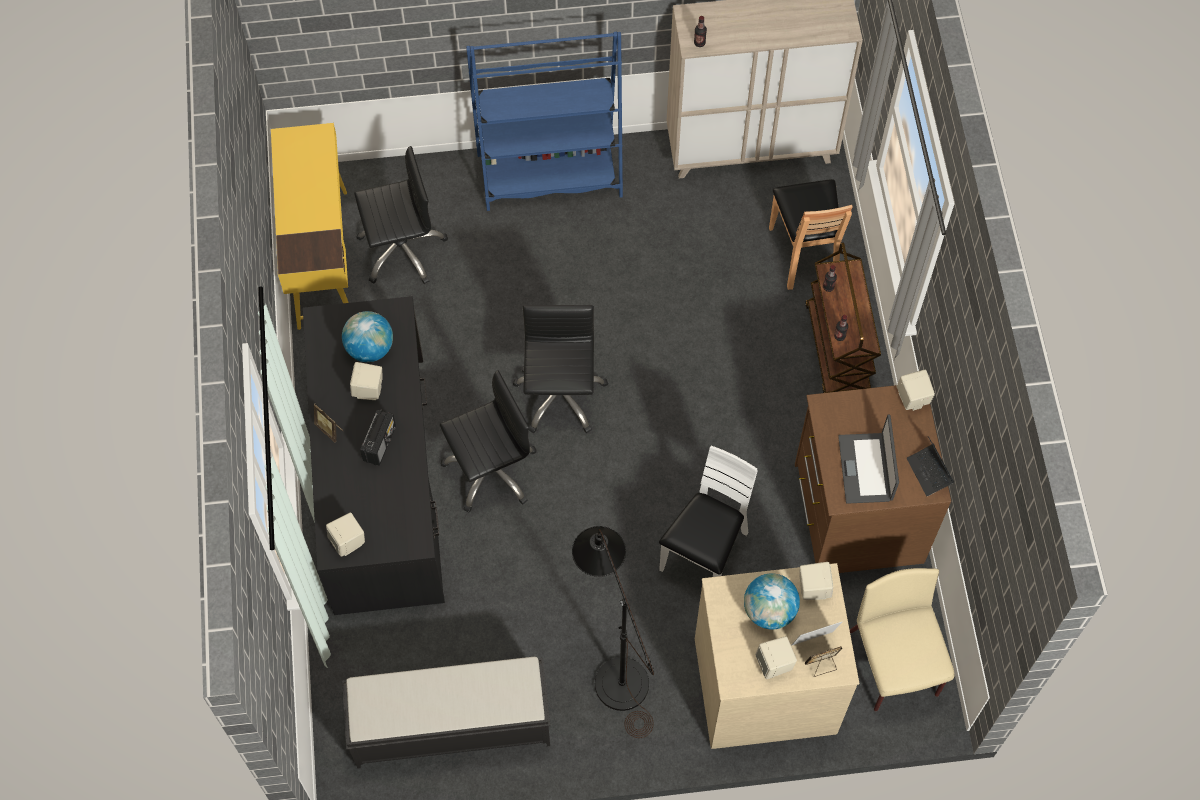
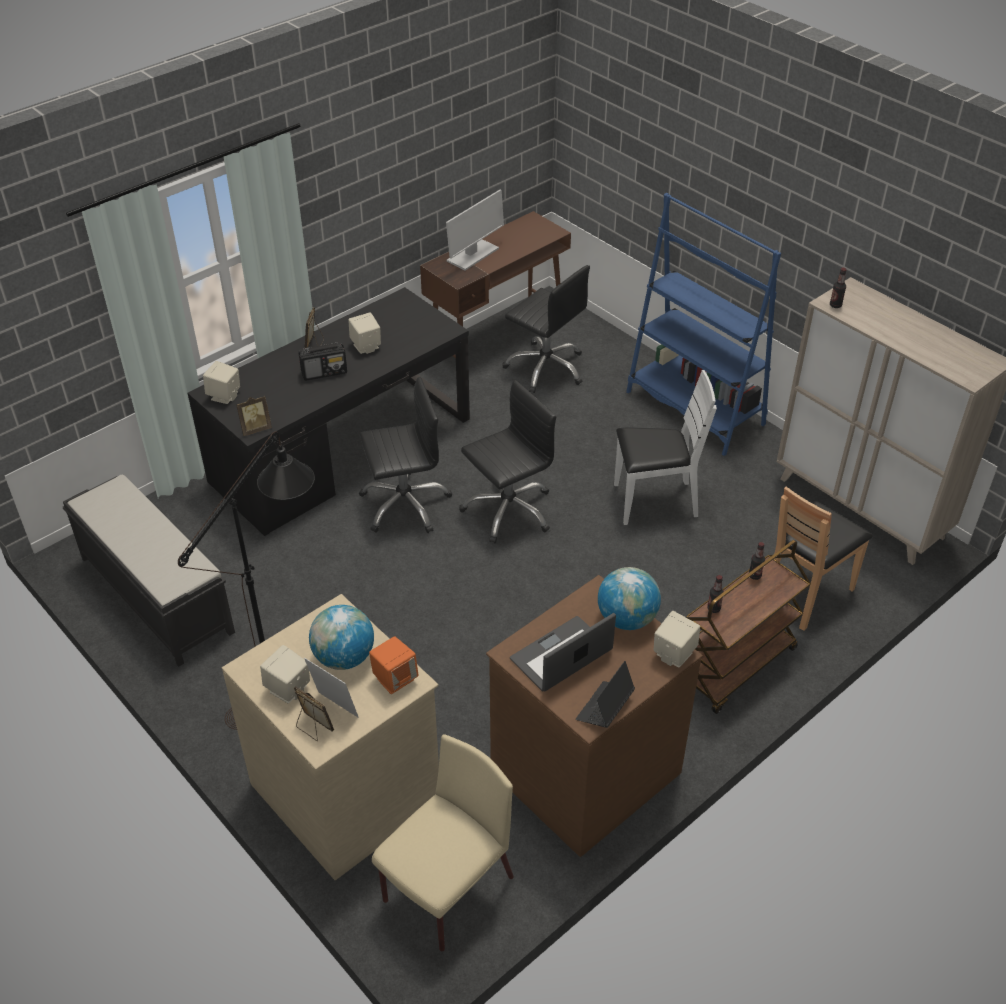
camera: 55 degrees right, 20 degrees down
(300, 223) = (472, 255): none -> monitor
(322, 258) = (497, 336): yellow desk -> brown desk
(370, 348) = (402, 331): globe -> globe (627, 619)
(416, 539) = (255, 429): none -> picture frame
(490, 470) = (405, 504): black office chair -> black office chair turned 45 degrees counterclockwise
(705, 553) = (445, 677): white chair -> white chair (654, 501)
(813, 588) = (395, 679): beige speaker -> orange speaker

